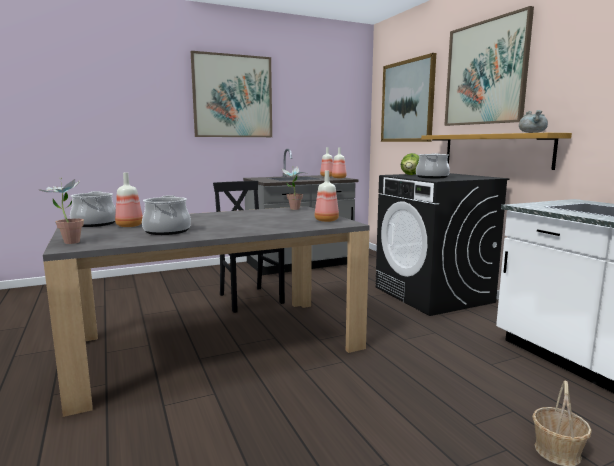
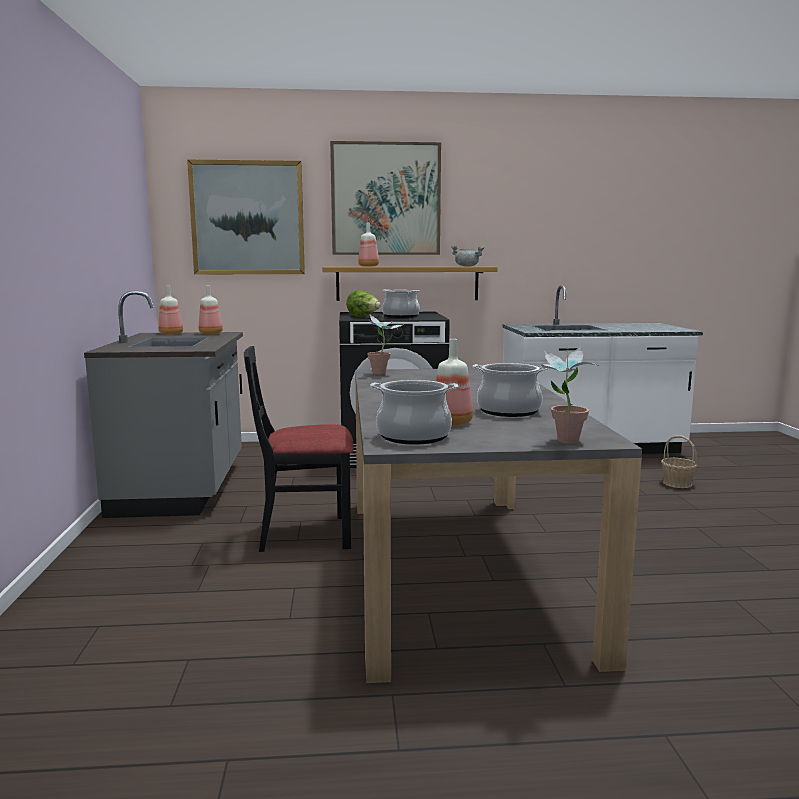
camera: 70 degrees left, 0 degrees up
(233, 96) = (57, 187): picture -> none
(327, 220) = (478, 372): bottle -> bottle (369, 266)

